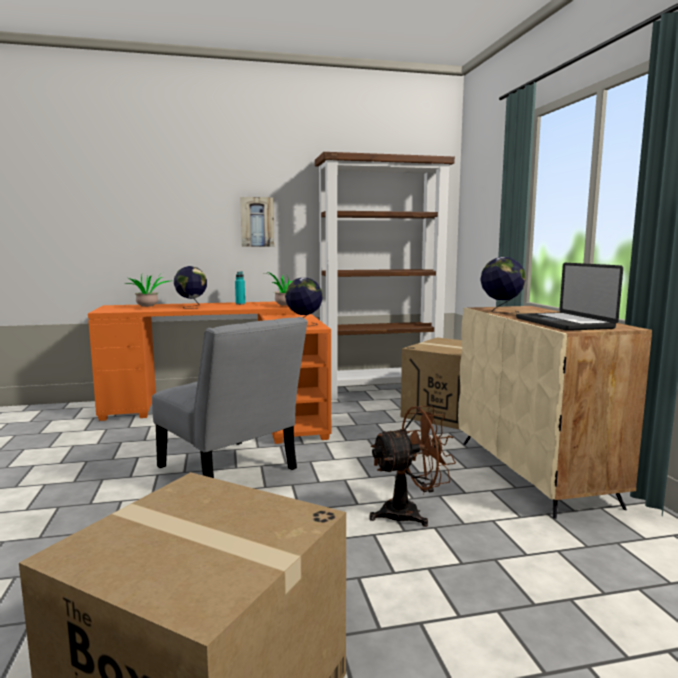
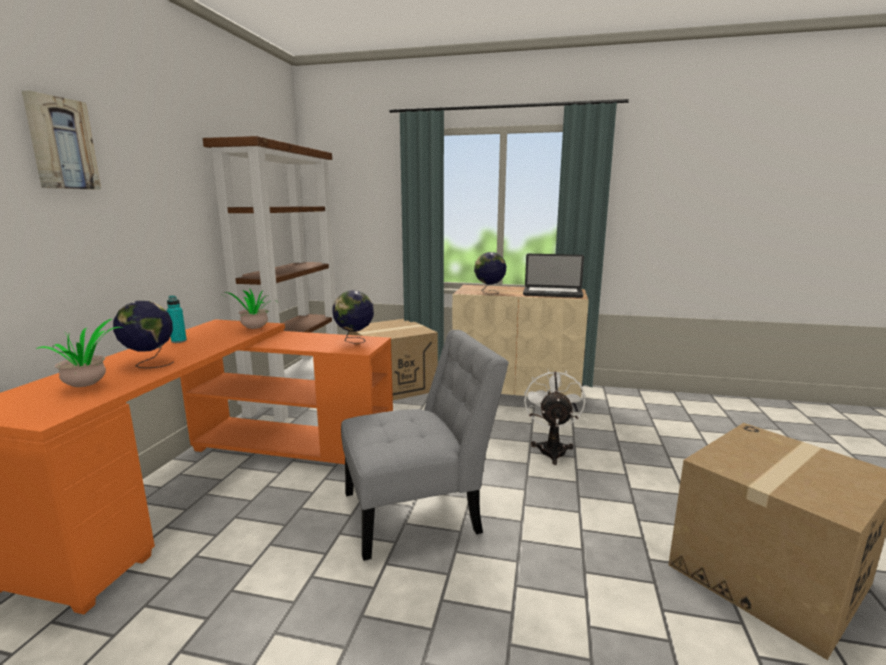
camera: 65 degrees left, 5 degrees up
(257, 222) = (153, 222): picture -> picture (61, 144)
(409, 513) = (552, 448): brown fan -> white fan

